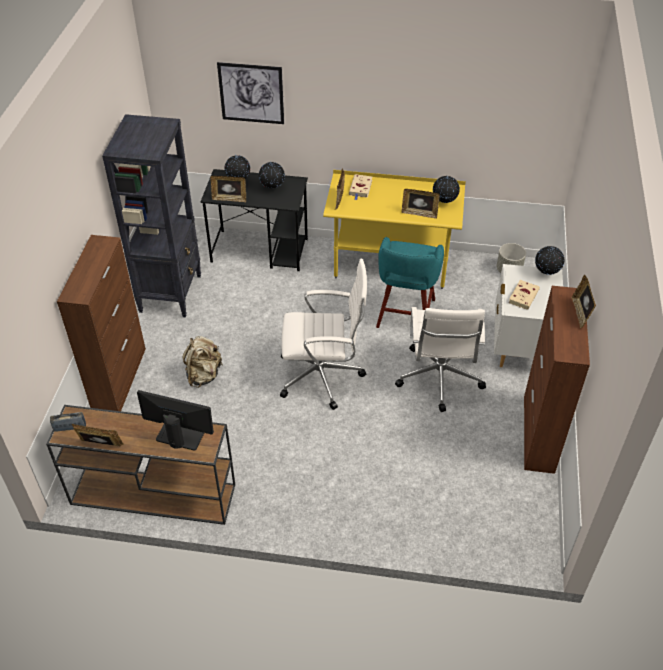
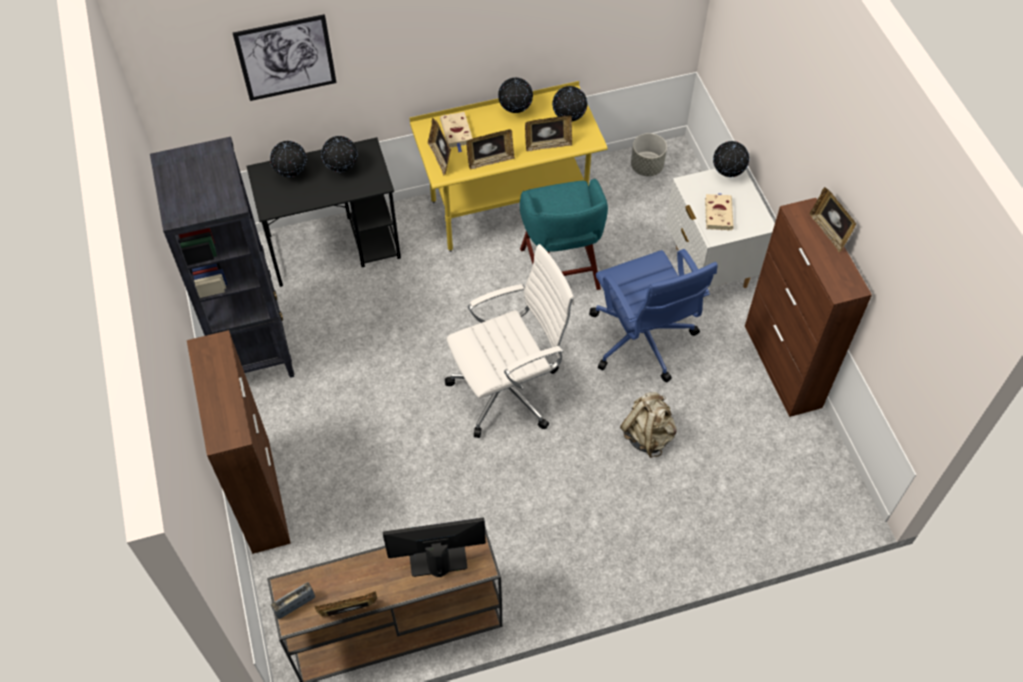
camera: 25 degrees left, 10 degrees up
(203, 375) = (364, 446): beige backpack -> beige backpack (647, 435)
(229, 199) = (296, 204): picture frame -> picture frame (490, 161)
(409, 187) = (515, 111): none -> globe
(439, 379) = (642, 341): white office chair -> blue office chair

